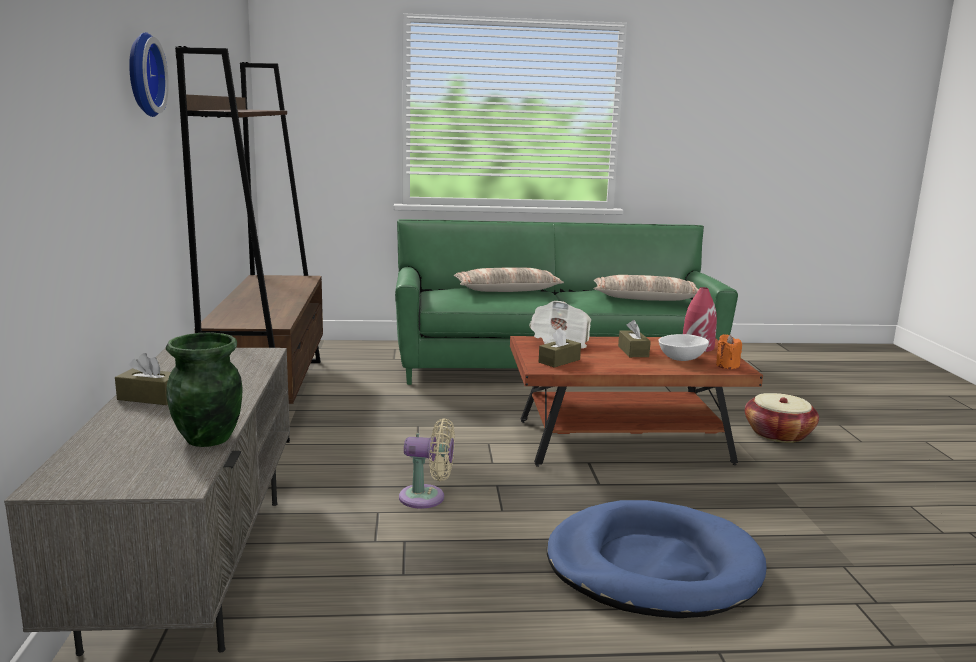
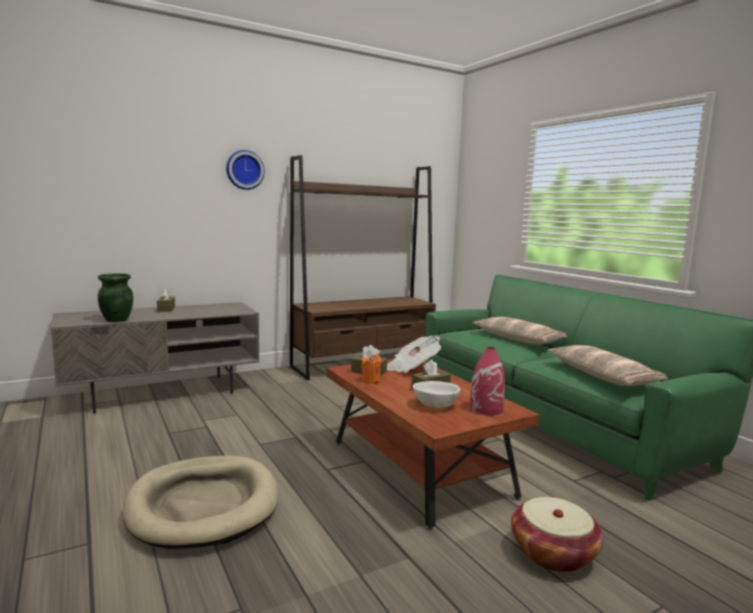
camera: 65 degrees right, 5 degrees down
(427, 498) = (263, 422): beige fan -> none
(652, 566) = (203, 505): blue dog bed -> beige dog bed
(727, 365) = (442, 422): orange candle -> orange candle (371, 381)

